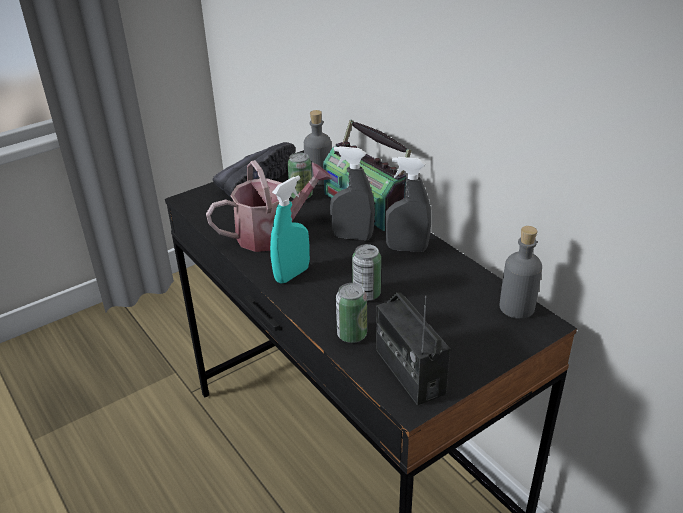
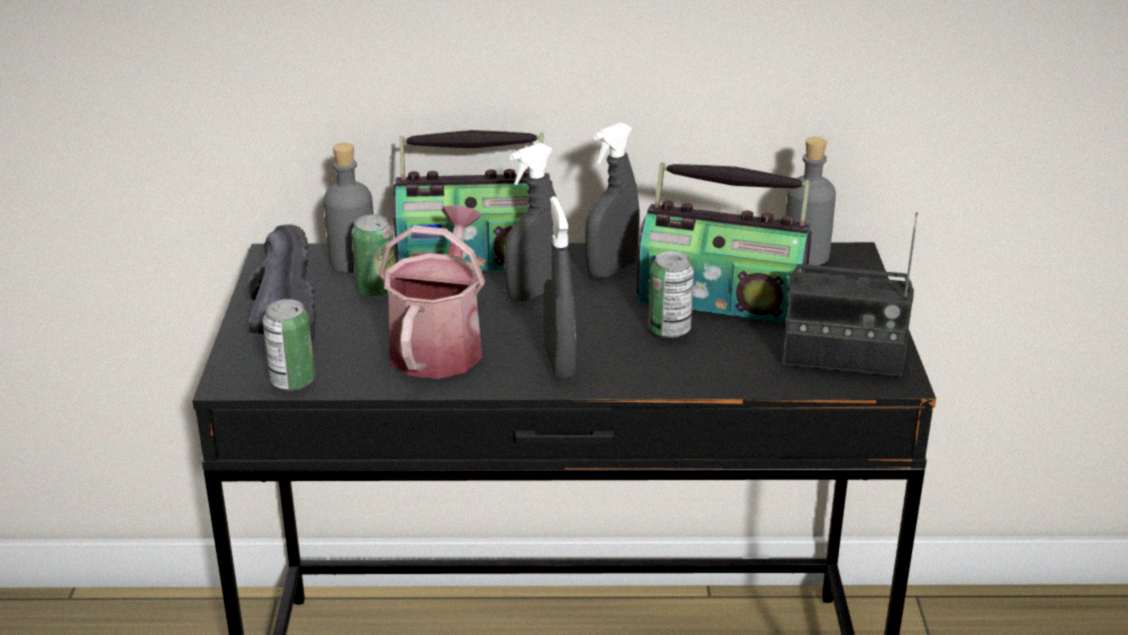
camera: 55 degrees left, 5 degrees down
(292, 274) = (559, 363): turquoise spray bottle -> grey spray bottle
(352, 335) = (736, 369): can -> can (292, 381)
(423, 297) = (721, 299): none -> radio

